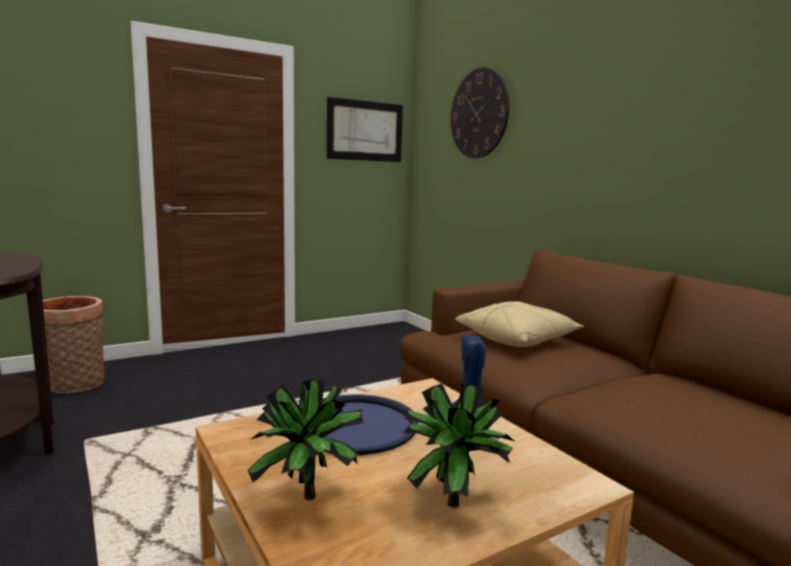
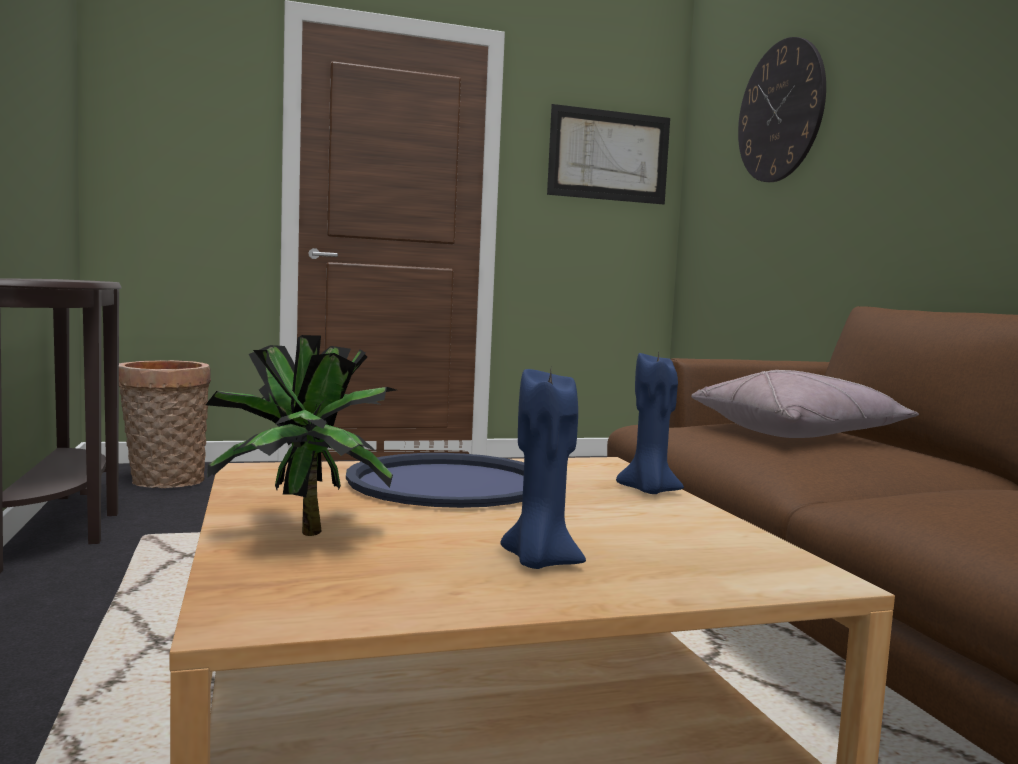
camera: 15 degrees right, 5 degrees down
(453, 500) = (539, 562): potted plant -> blue candle
(517, 339) = (797, 434): beige pillow -> purple pillow

